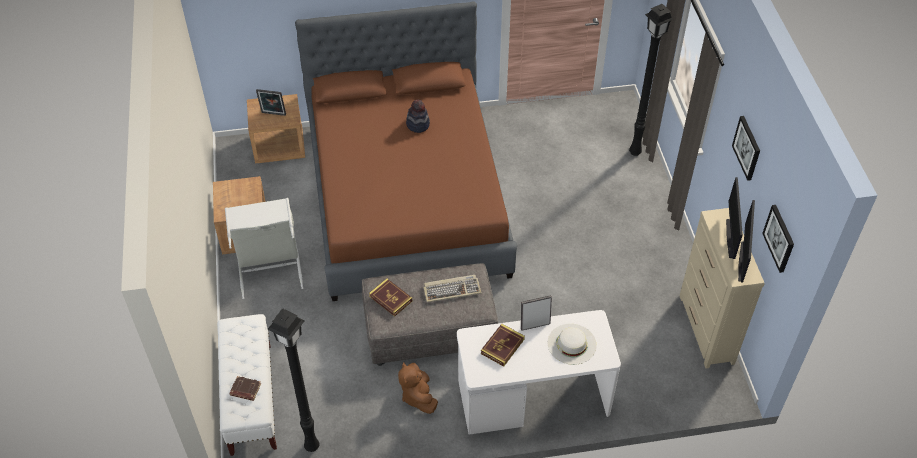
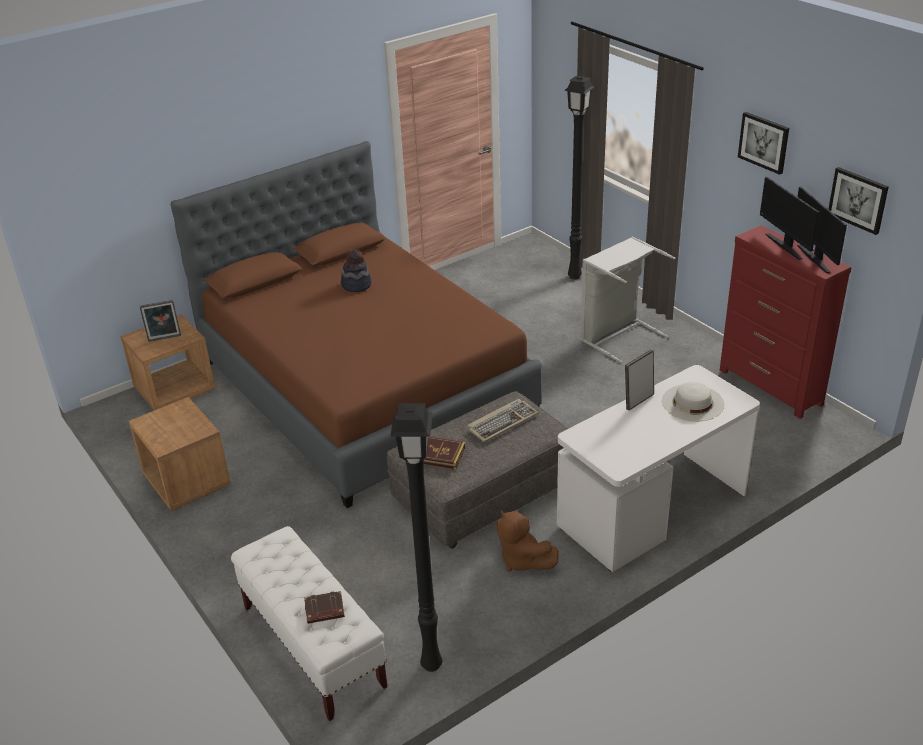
camera: 25 degrees left, 15 degrees down
(270, 268) = (243, 505): grey laundry basket -> grey laundry basket (617, 335)
(502, 346) = (621, 431): book -> none
(706, 329) = (770, 387): beige dresser -> red dresser

